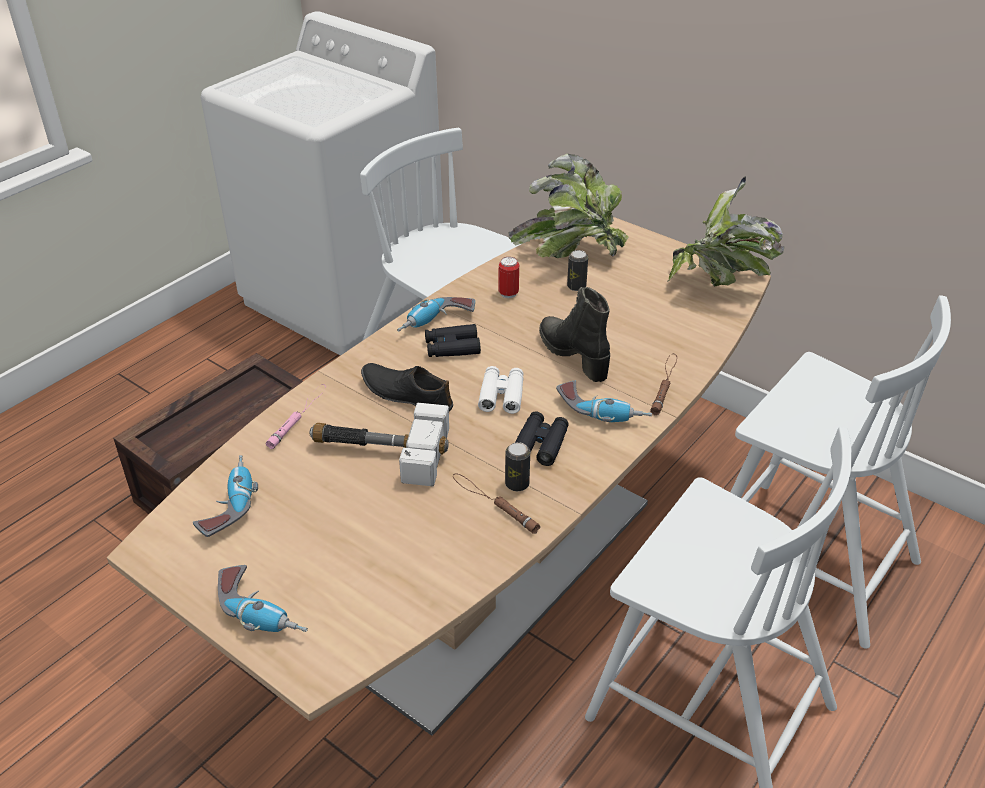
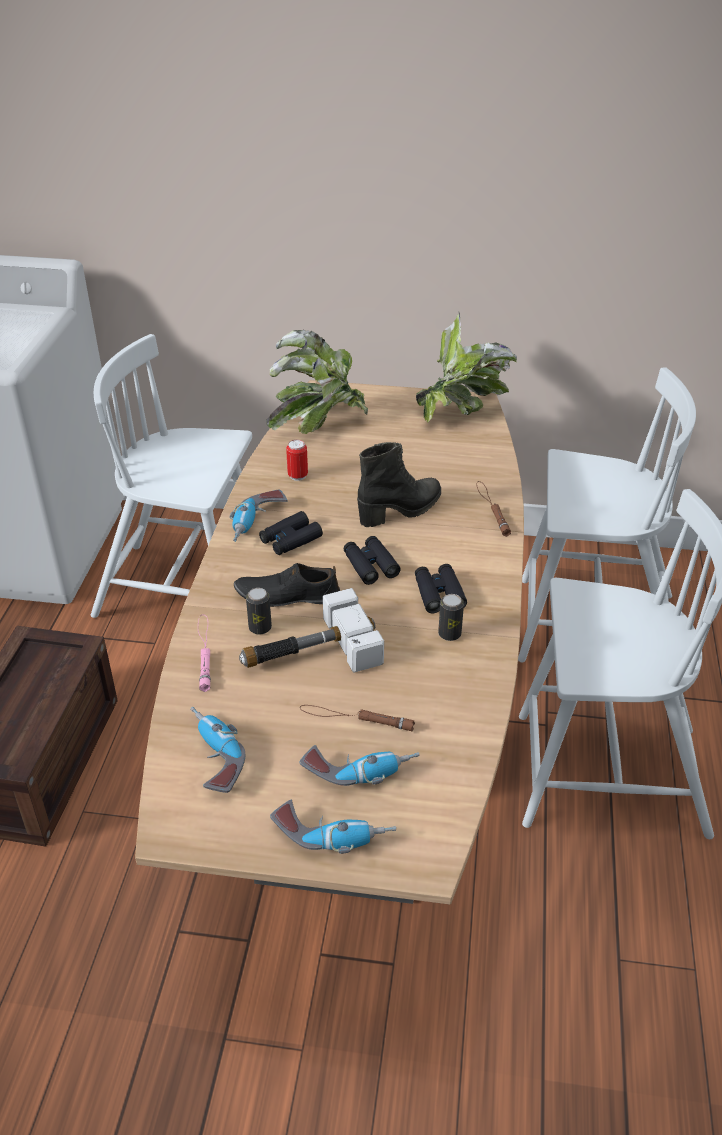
camera: 30 degrees left, 0 degrees up
(493, 503) = (445, 657): brown flashlight -> brown flashlight (356, 718)
(501, 395) = (370, 565): white binoculars -> black binoculars
(574, 355) = (401, 510): black boot -> black boot turned 120 degrees clockwise
(576, 286) = (350, 451): can -> can (260, 628)
(602, 411) = (464, 549): power drill -> power drill (360, 770)

